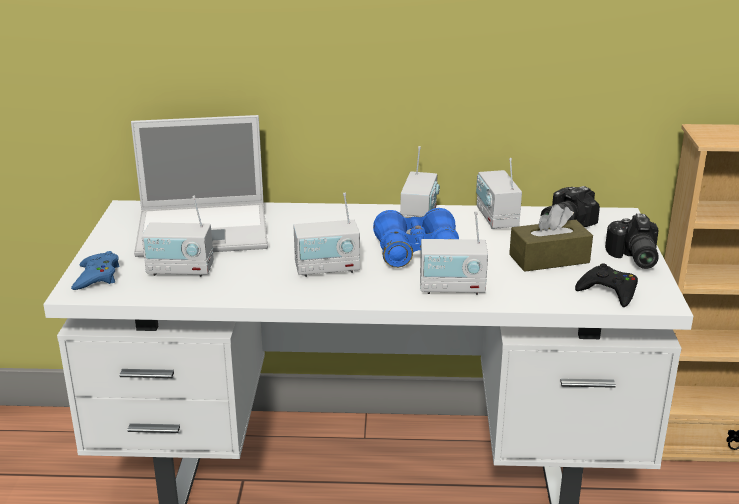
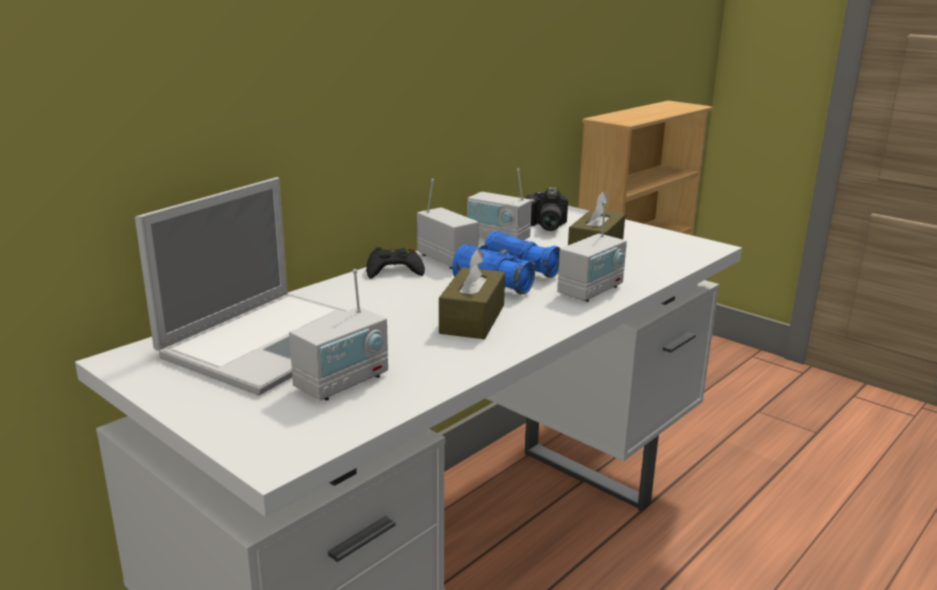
camera: 50 degrees left, 5 degrees down
(97, 277) = (262, 434): blue game controller -> none
(327, 268) = (472, 319): radio -> brown tissue box
(609, 291) = (674, 252): black game controller -> black game controller (394, 270)
(632, 258) = (635, 230): camera -> none

